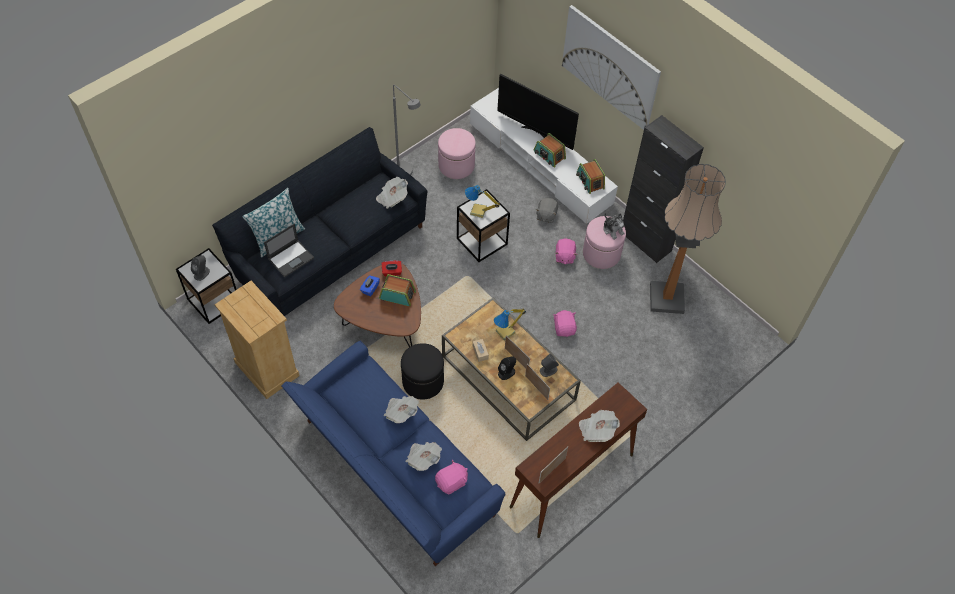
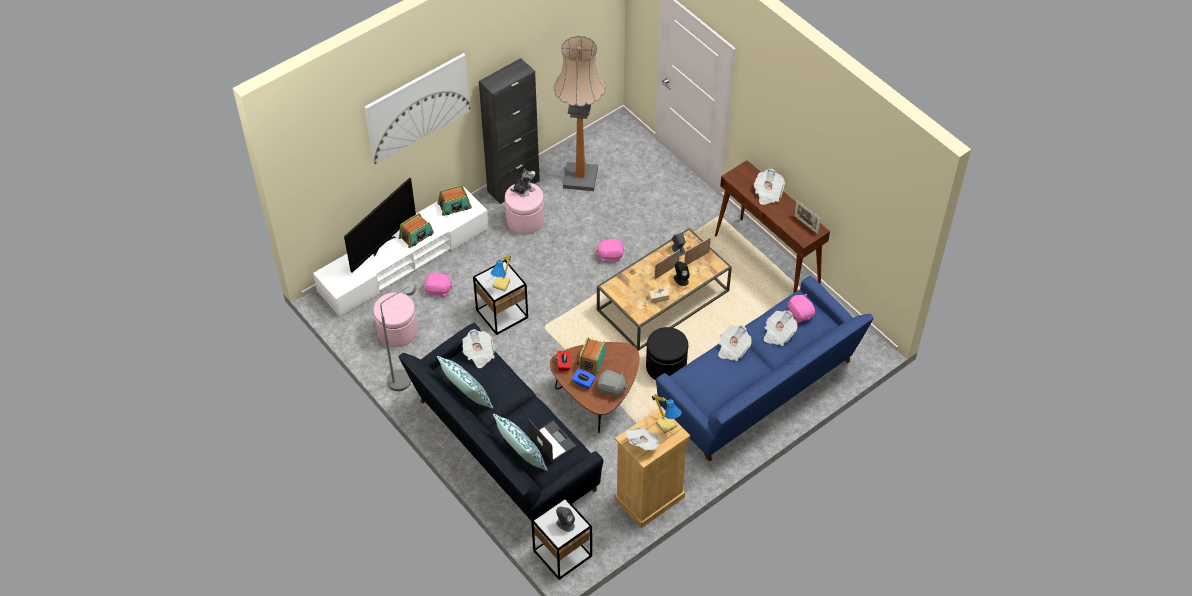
camera: 85 degrees left, 5 degrees down
(242, 304) = (644, 443): none -> newspaper
(345, 193) = (467, 397): none -> pillow
(506, 332) = (637, 277): table lamp -> table lamp (666, 424)
(546, 215) = (473, 260): grey plush toy -> grey plush toy (611, 389)
(564, 256) = (526, 249): pink plush toy -> pink plush toy (438, 290)

